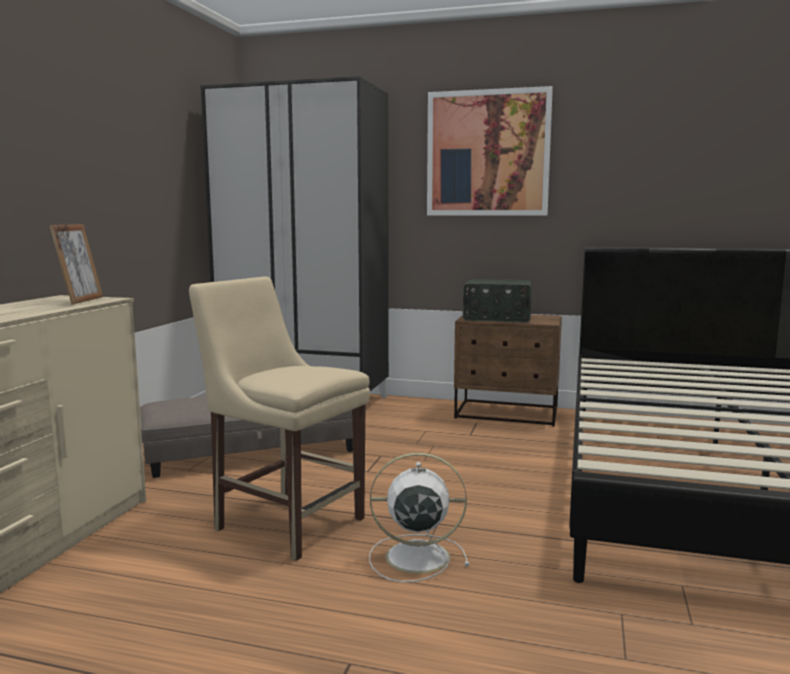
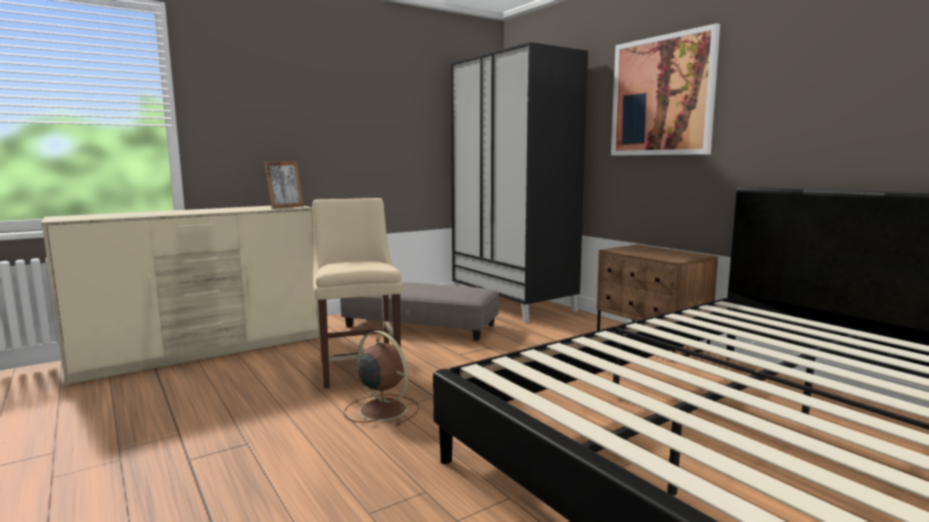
camera: 40 degrees right, 0 degrees up
(414, 557) = (381, 409): white fan -> brown fan
(497, 318) = (643, 251): radio -> none

